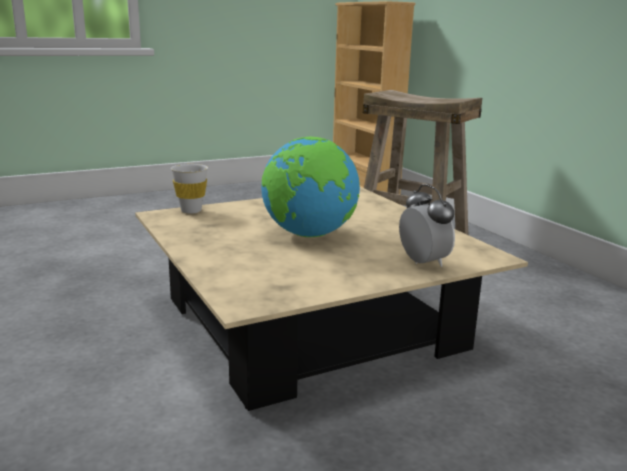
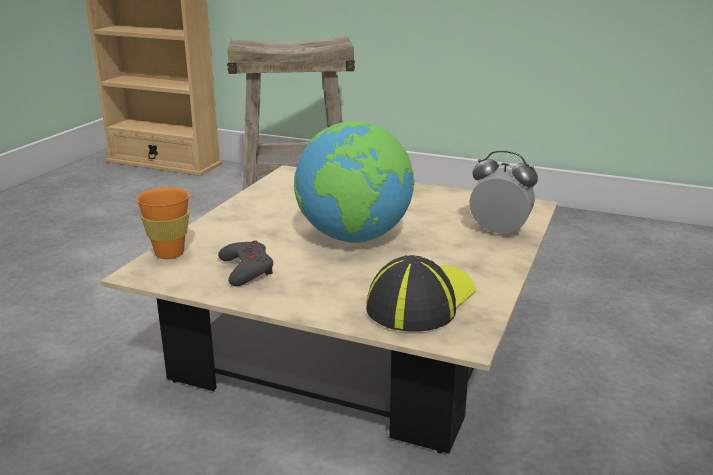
camera: 40 degrees left, 5 degrees up
(191, 211) = (169, 254): white cup -> orange cup
(211, 229) = (246, 269): none -> grey game controller
(267, 278) = (421, 301): none -> cap

